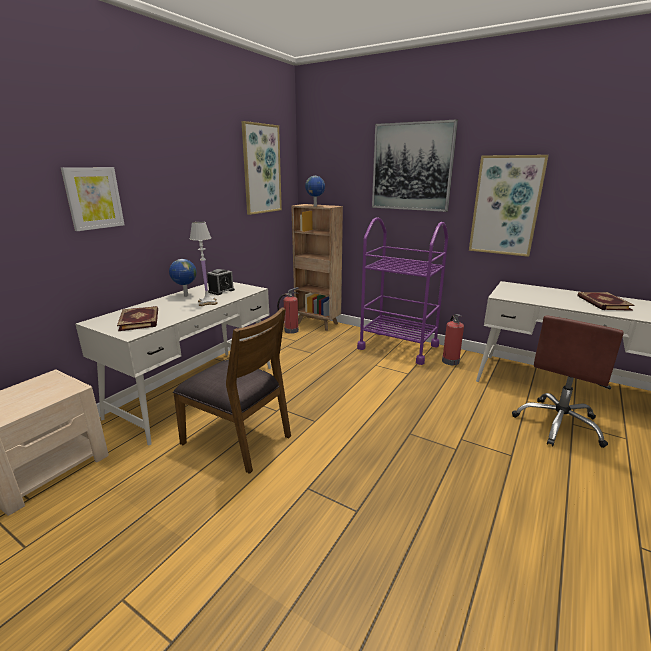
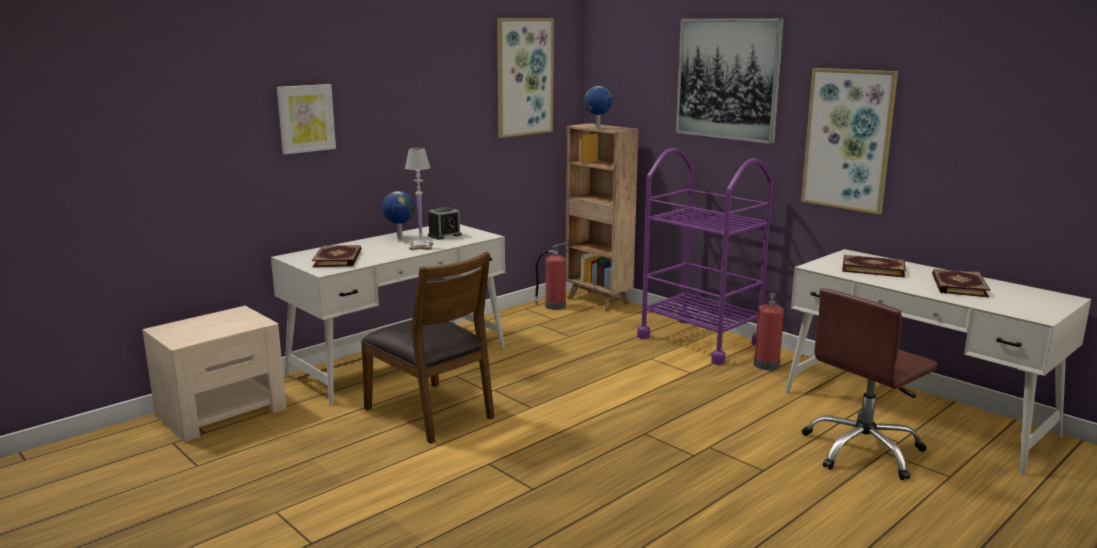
camera: 15 degrees right, 5 degrees down
(536, 294) = (873, 268): none -> book

